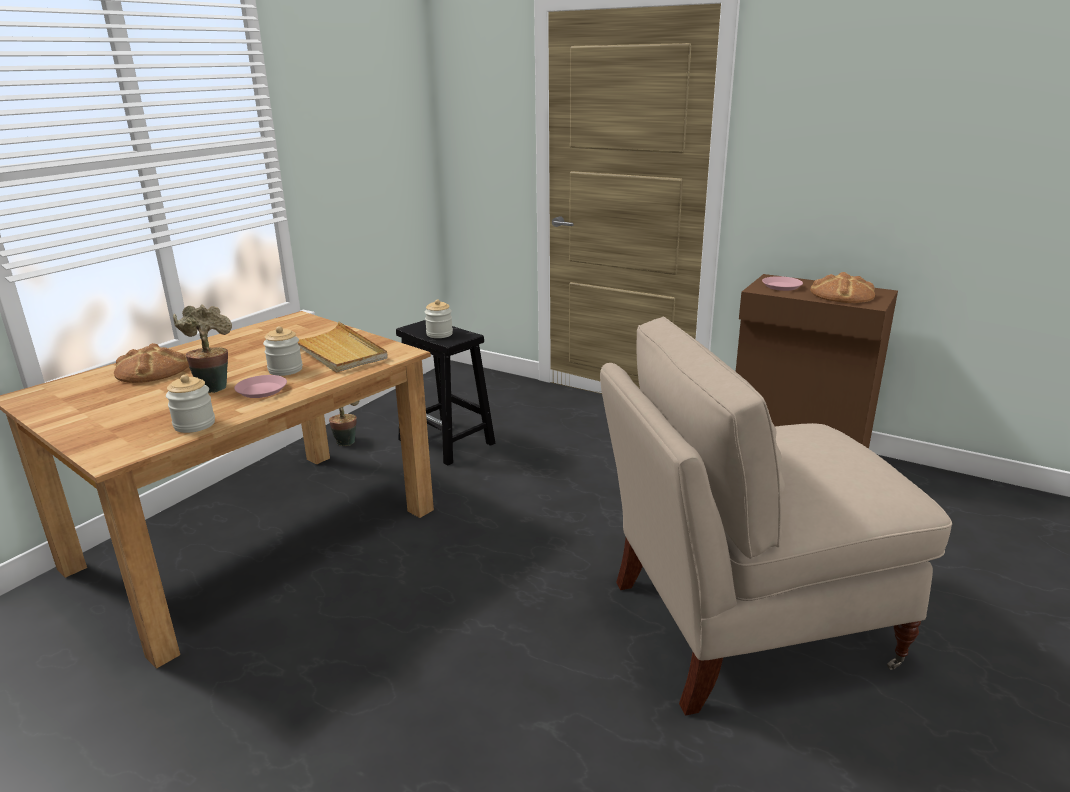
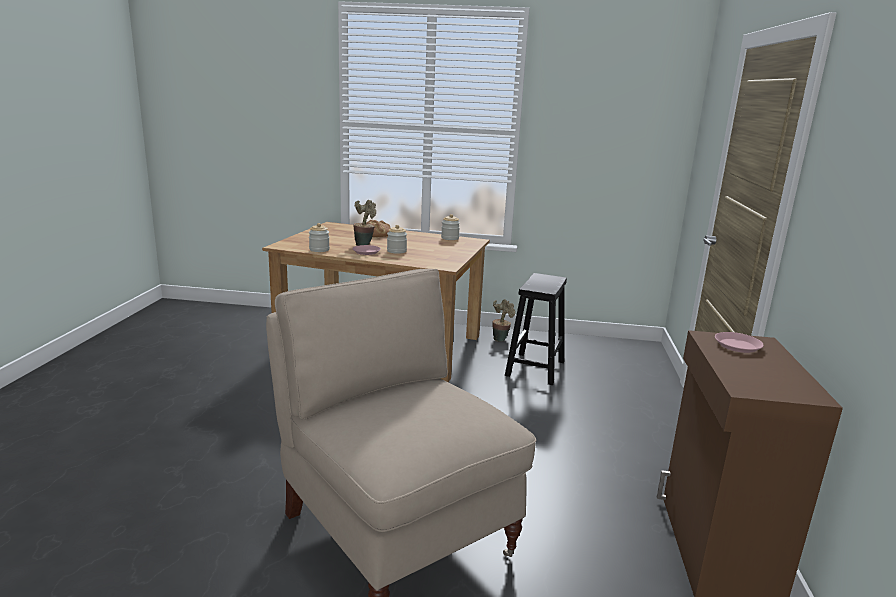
camera: 65 degrees right, 5 degrees down
(336, 351) = (433, 255): beige tray -> none
(439, 334) = (539, 284): jar -> jar (450, 238)
(842, 295) = (757, 374): bread -> none

